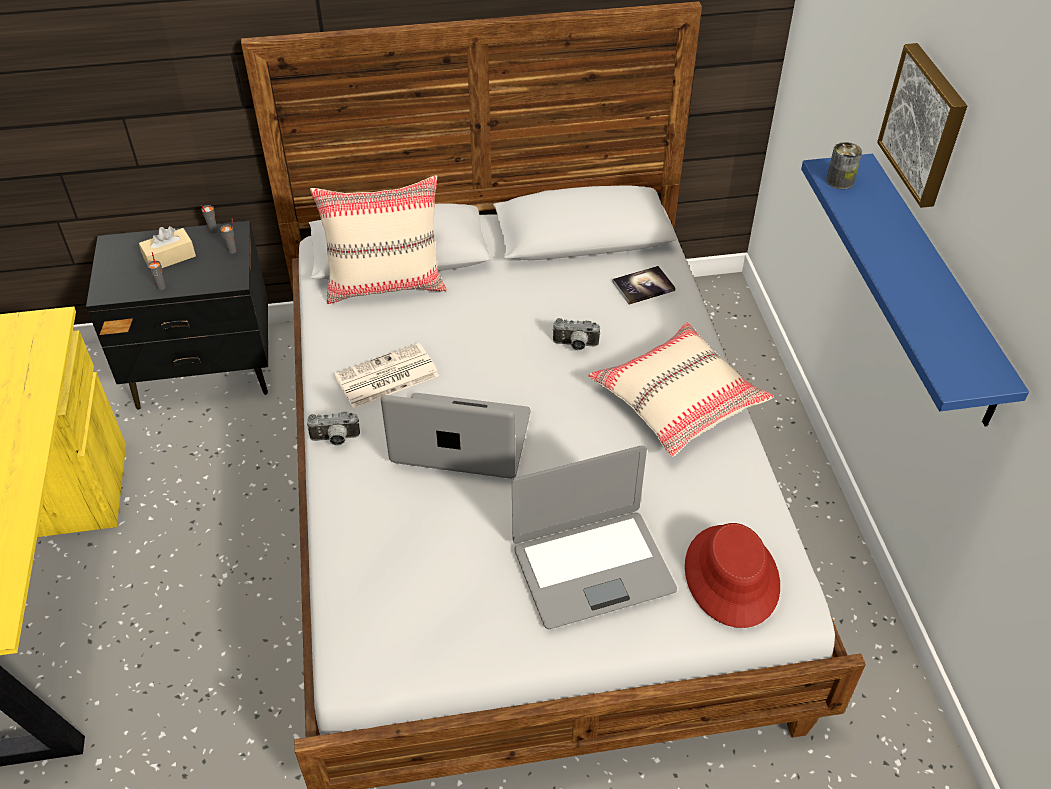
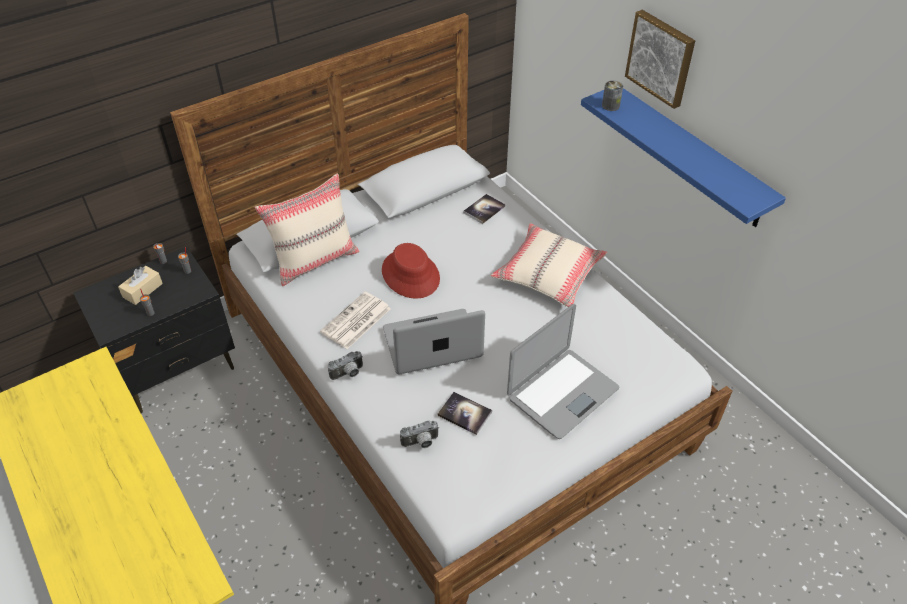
camera: 25 degrees left, 0 degrees up
(443, 545) = (464, 414): none -> book
(575, 345) = (465, 260): camera -> camera (421, 443)
(732, 576) = (643, 367): red hat -> red hat (411, 274)

